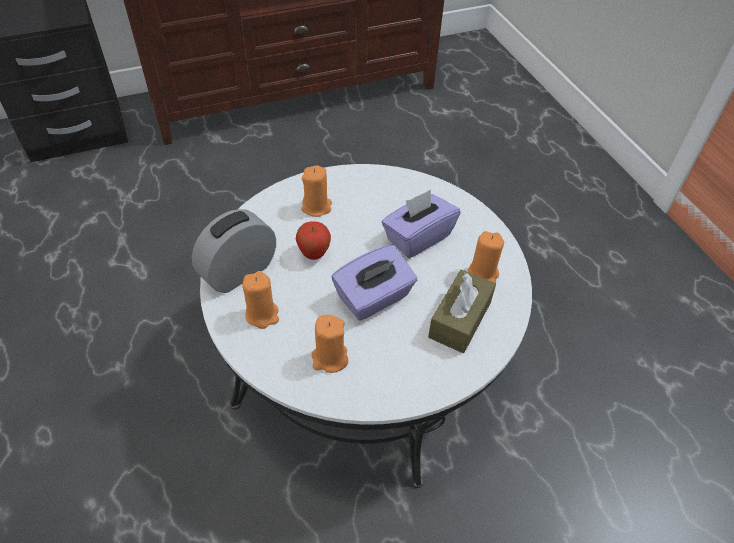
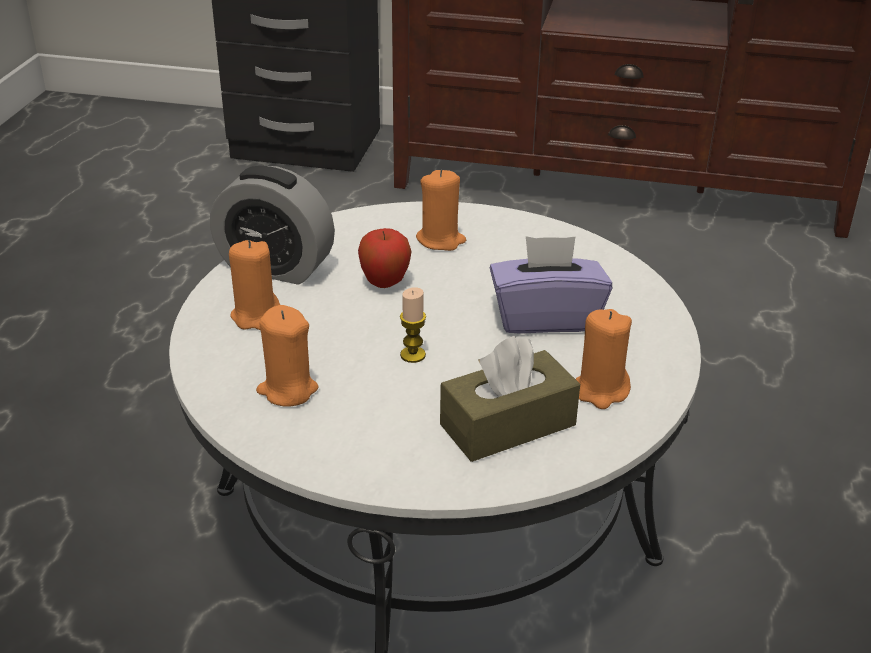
camera: 35 degrees right, 15 degrees down
(239, 272) = (275, 267): alarm clock -> alarm clock turned 150 degrees counterclockwise
(374, 298) = (413, 355): purple tissue box -> candle

